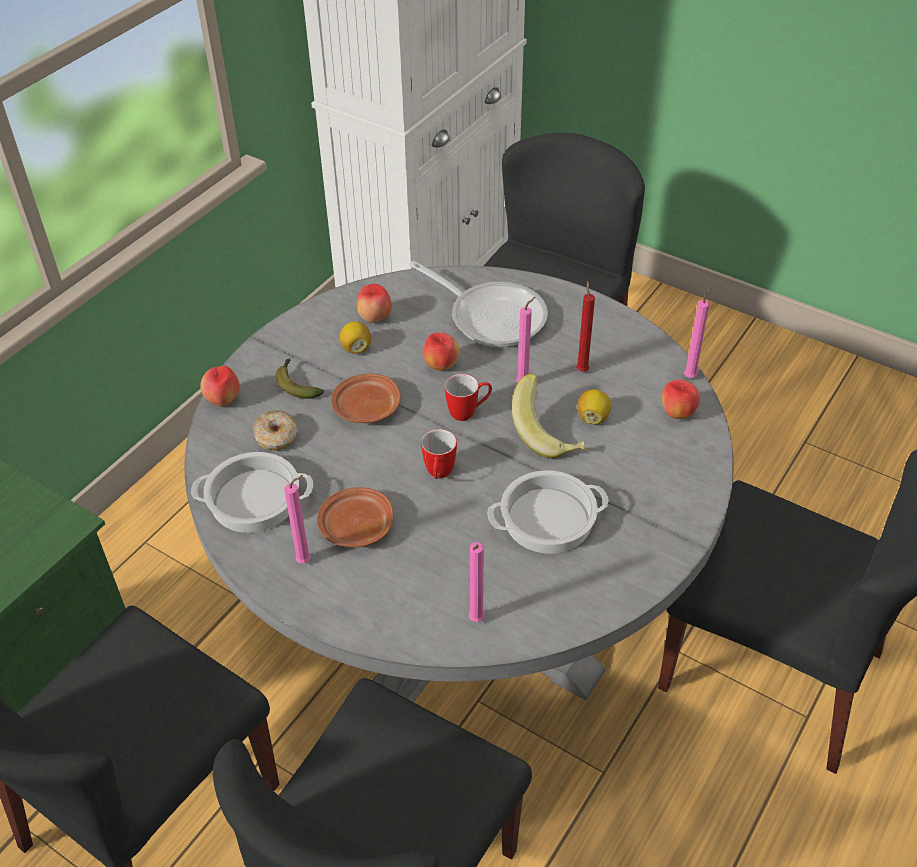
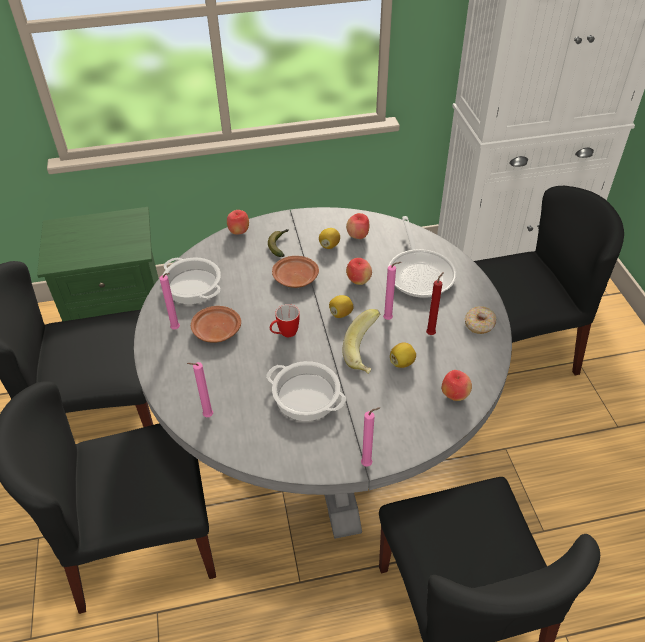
camera: 45 degrees right, 0 degrees up
(277, 437) = (239, 264): donut -> donut (479, 324)
(468, 412) = (341, 313): mug -> lemon
(691, 376) = (492, 381): pink candle -> pink candle (368, 464)

